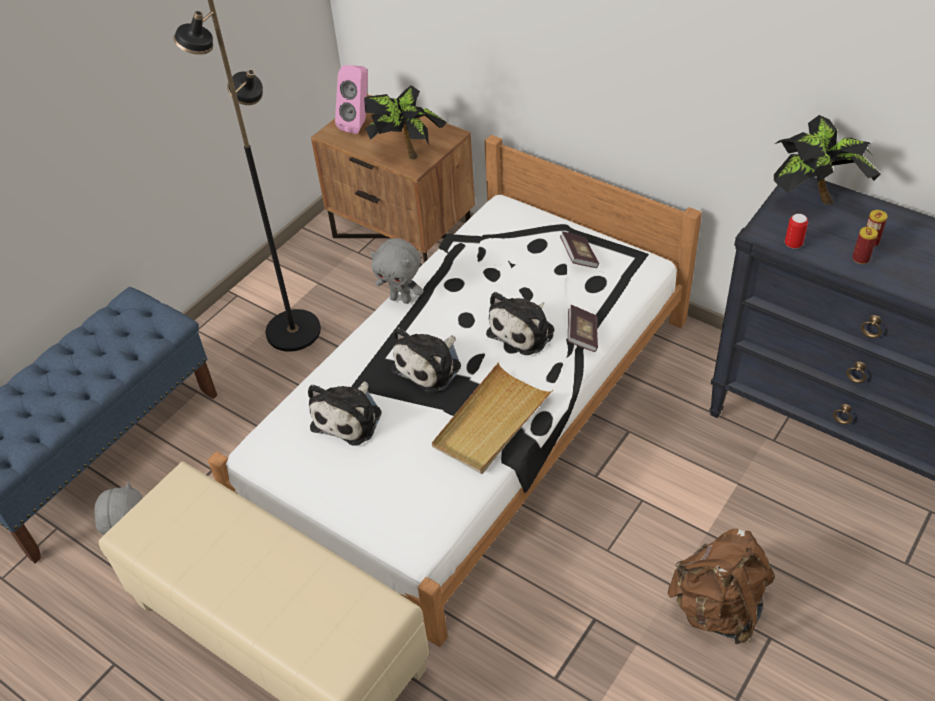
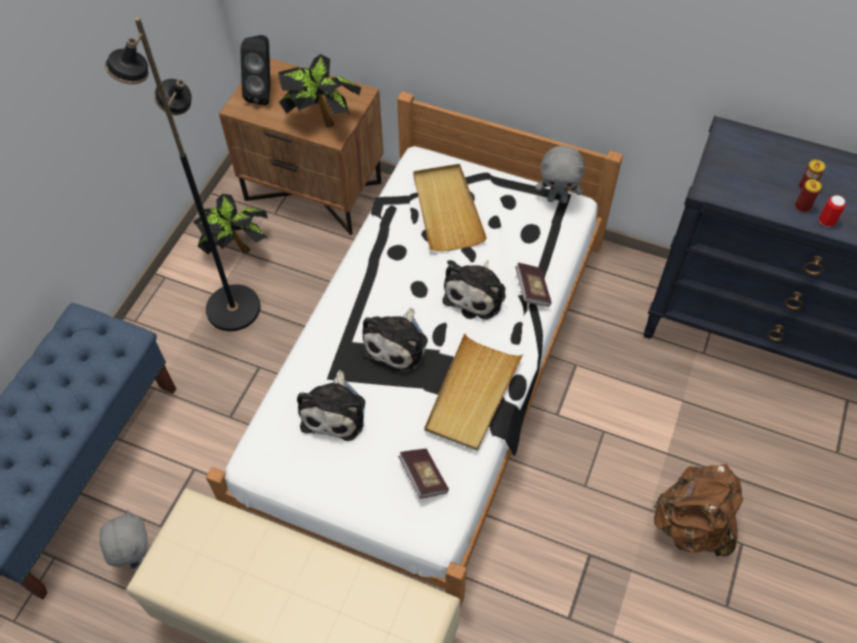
camera: 15 degrees left, 10 degrees up
(358, 124) = (264, 93): pink speaker -> black speaker
(401, 299) = (350, 275): grey plush toy -> grey plush toy (557, 199)
(515, 252) = (447, 209): none -> beige tray
(579, 257) = (508, 207): book -> book (423, 477)
(793, 244) = (739, 199): can -> can (826, 221)
(814, 197) = (745, 145): potted plant -> potted plant (237, 248)

